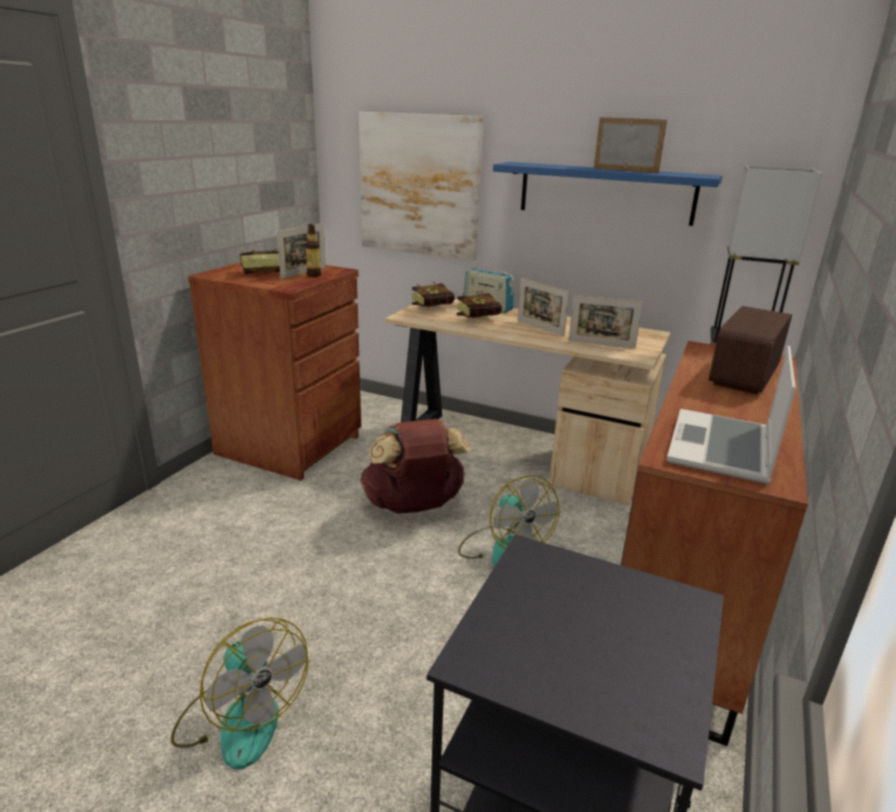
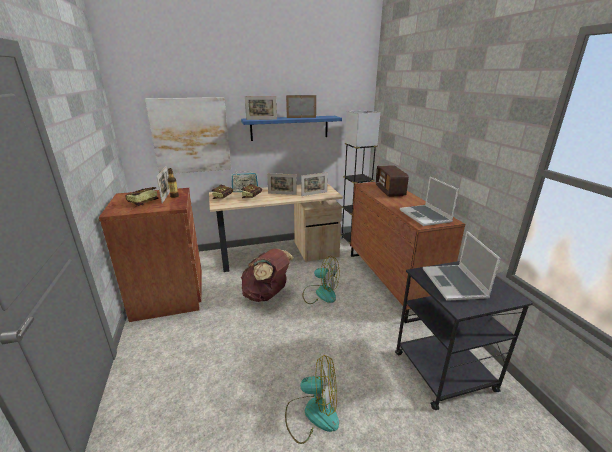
camera: 40 degrees left, 0 degrees up
(534, 165) = (261, 119): none -> picture frame
(565, 616) = (455, 284): none -> laptop

